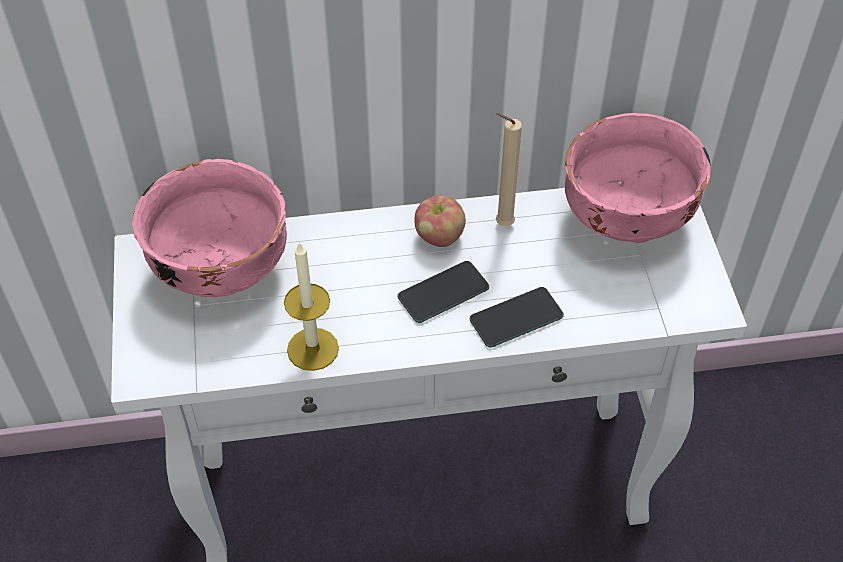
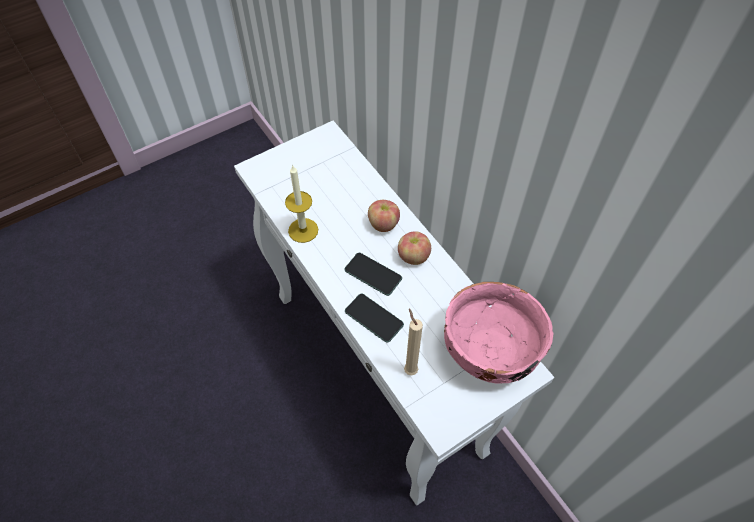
camera: 65 degrees right, 5 degrees up
(221, 266) = (336, 169): pink bowl -> none
(363, 249) = (383, 224): none -> apple
(501, 224) = (441, 284): beige candle -> beige candle (409, 369)

